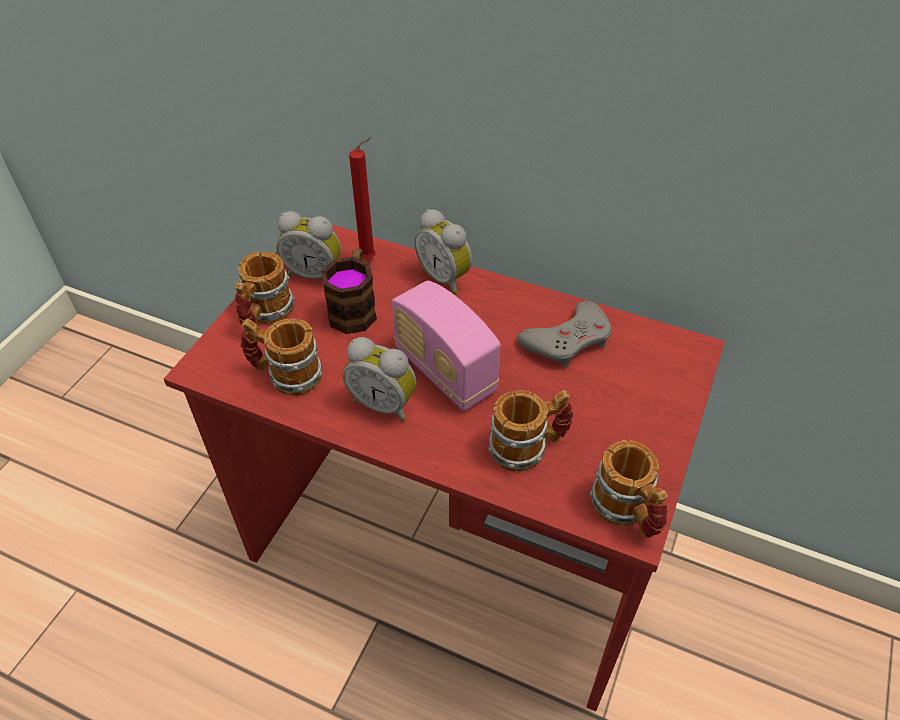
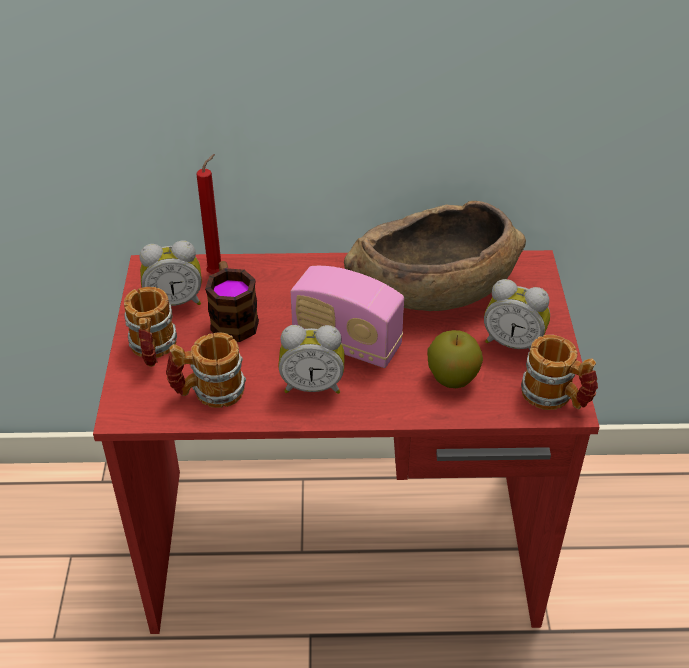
camera: 25 degrees left, 5 degrees down
(446, 277) = (297, 269): alarm clock -> alarm clock (513, 343)
(528, 447) = (452, 378): mug -> apple
(568, 340) = (432, 287): grey game controller -> brown bowl

